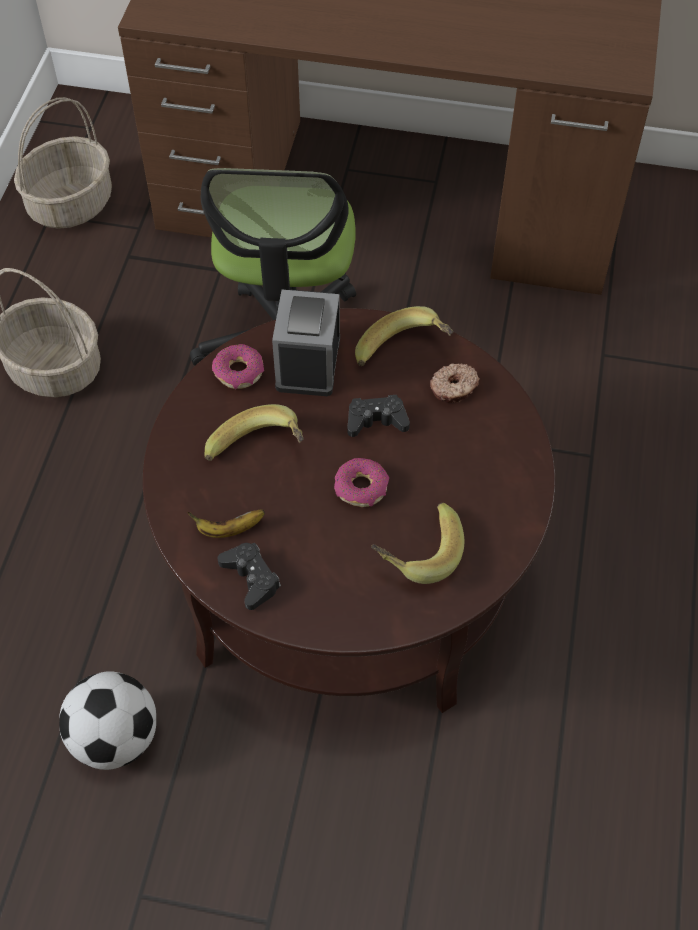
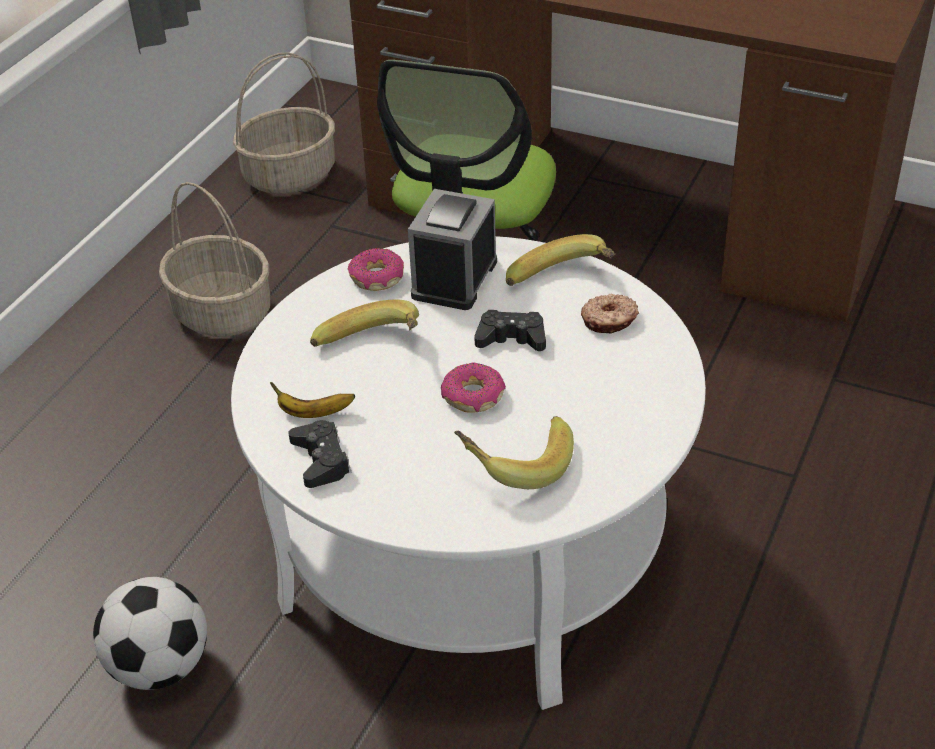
camera: 15 degrees right, 15 degrees down
(349, 576) = (474, 551): brown coffee table -> white coffee table

